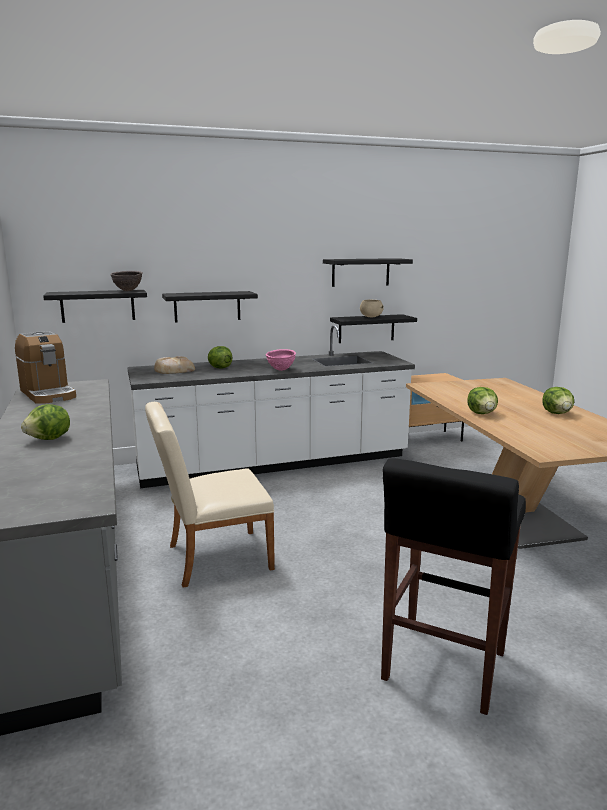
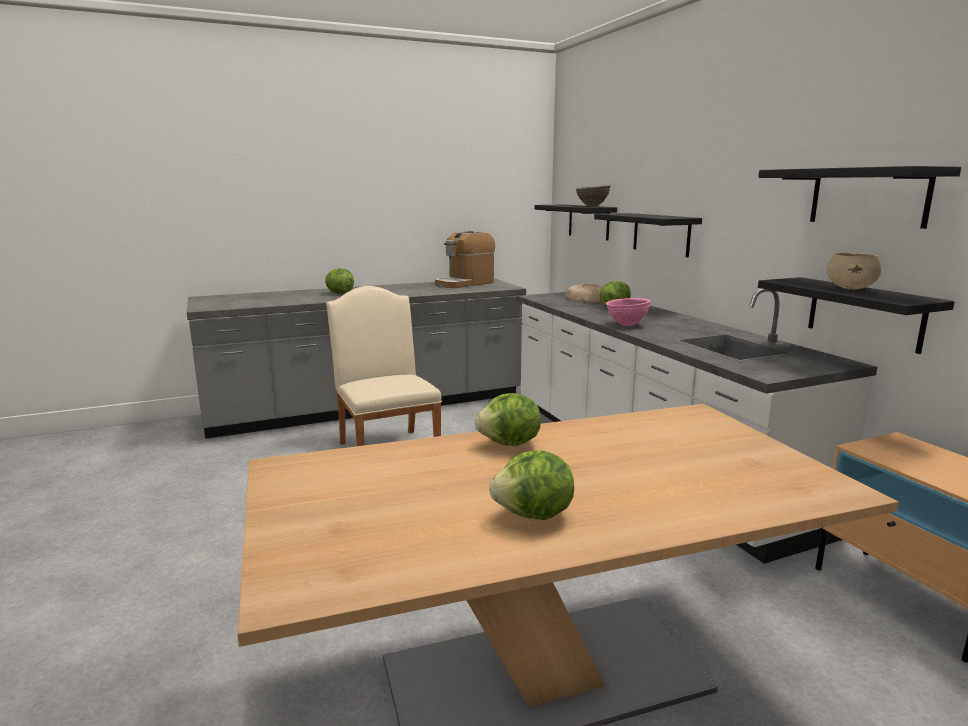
camera: 85 degrees right, 0 degrees up
(443, 667) = (156, 562): black stool -> none

